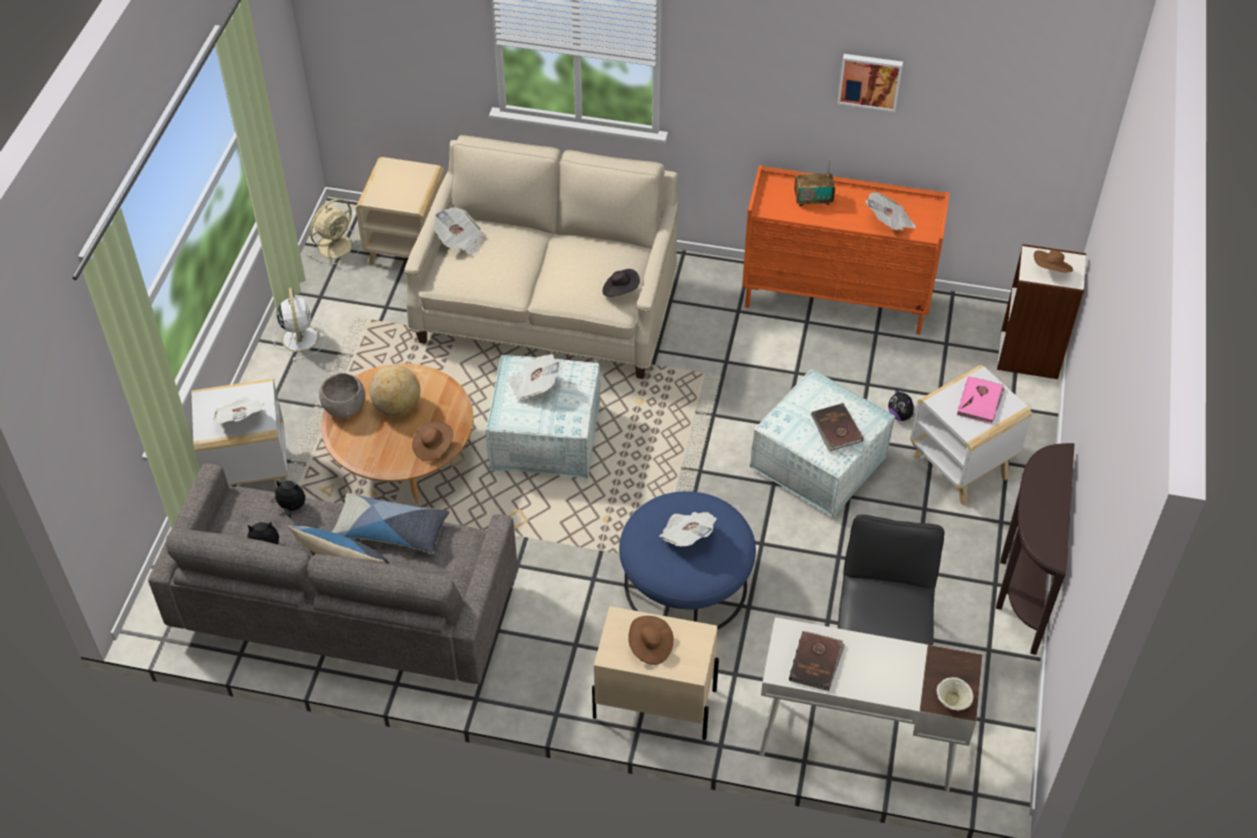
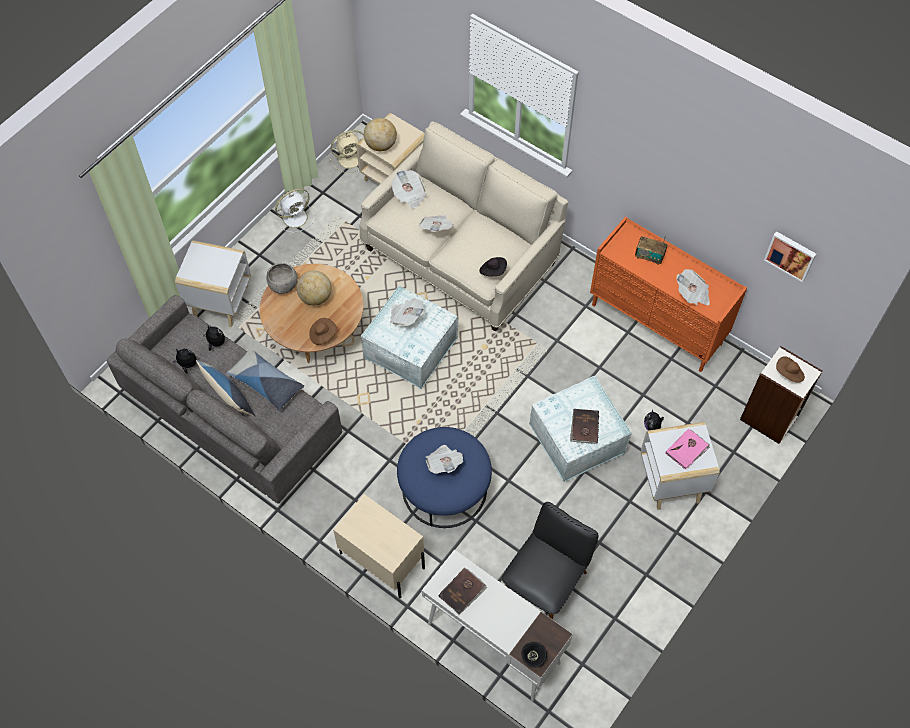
camera: 25 degrees right, 10 degrees up
(240, 419) = (210, 272): newspaper -> newspaper (436, 228)
(300, 337) = (296, 217): white fan -> white fan turned 45 degrees clockwise
(390, 196) = (381, 145): none -> globe
(650, 646) = (373, 532): brown hat -> none
(870, 80) = (705, 194): picture -> picture (791, 255)
(952, 701) = (533, 657): beige bowl -> black bowl
(1020, 588) = (661, 585): brown console table -> none

